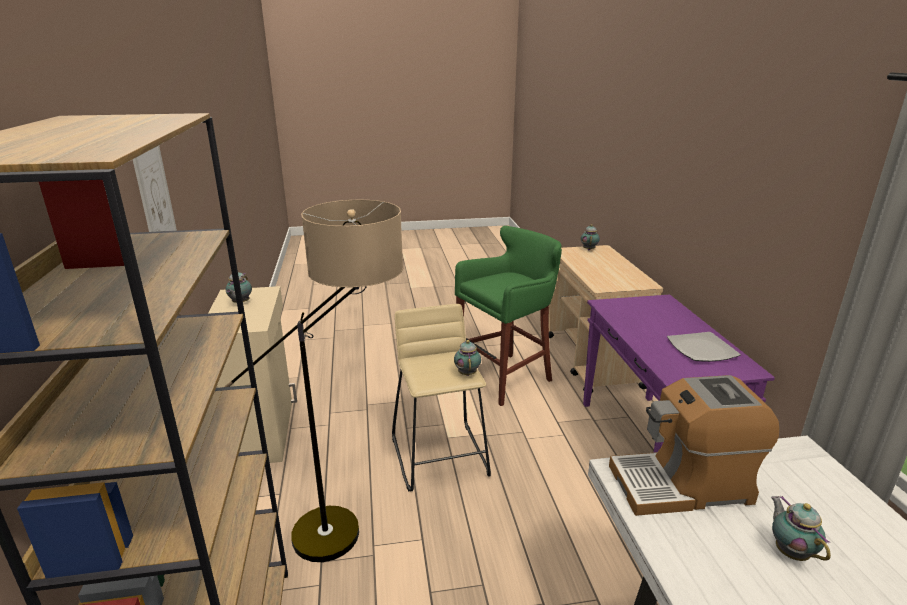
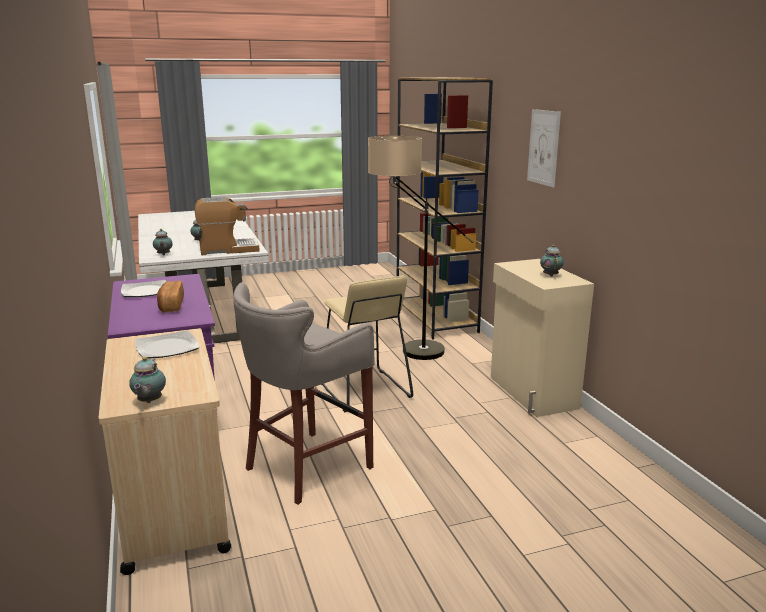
camera: 170 degrees right, 5 degrees down
(467, 373) = (339, 300): teapot -> teapot (163, 255)
(506, 377) = (305, 468): green stool -> grey stool
(607, 277) = (167, 347): none -> plate
(646, 322) = (171, 306): none -> bread

